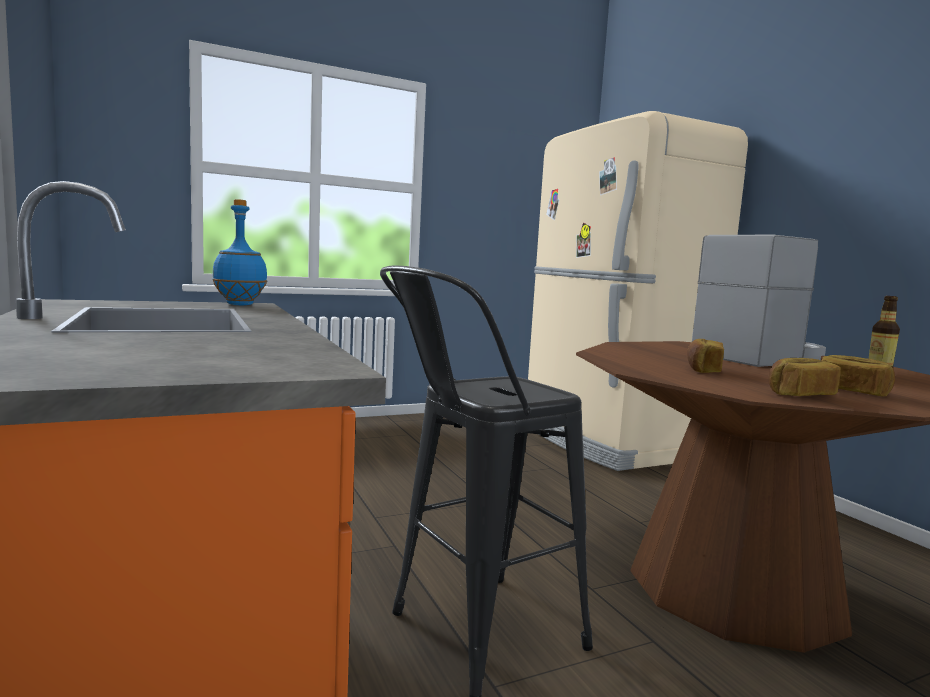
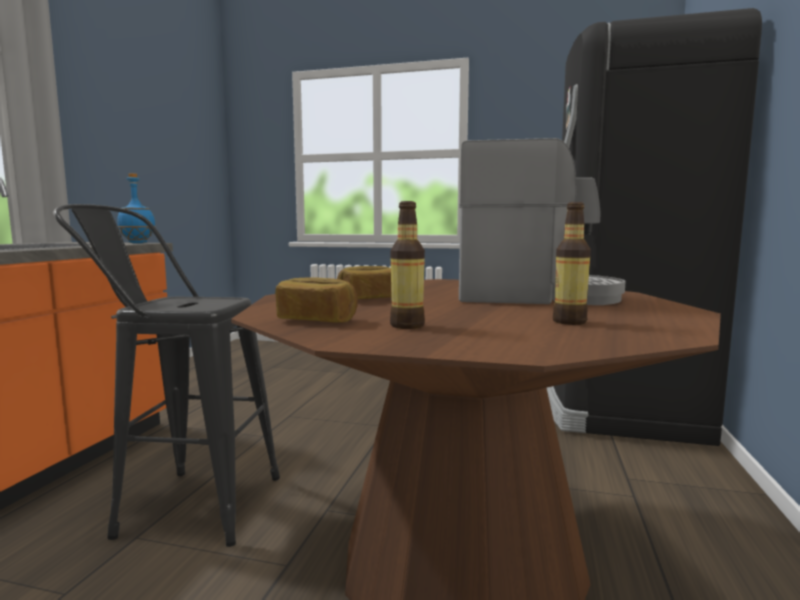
camera: 40 degrees right, 0 degrees up
(605, 440) = (615, 403): beige fridge -> black fridge
(852, 391) = (407, 325): bread -> bottle

